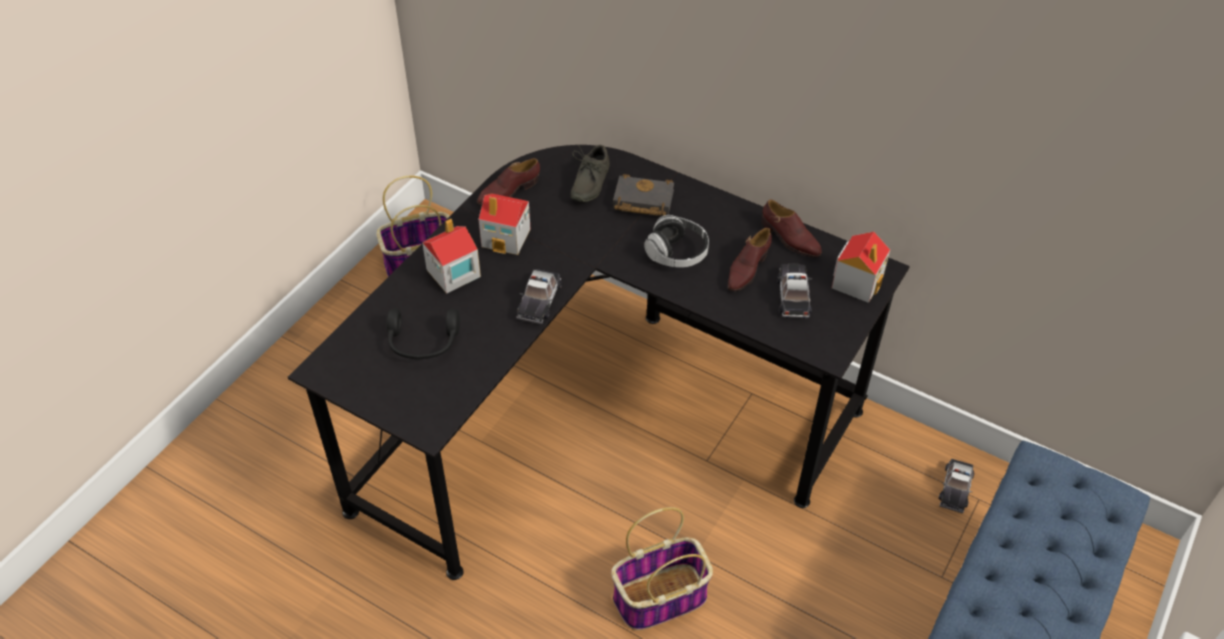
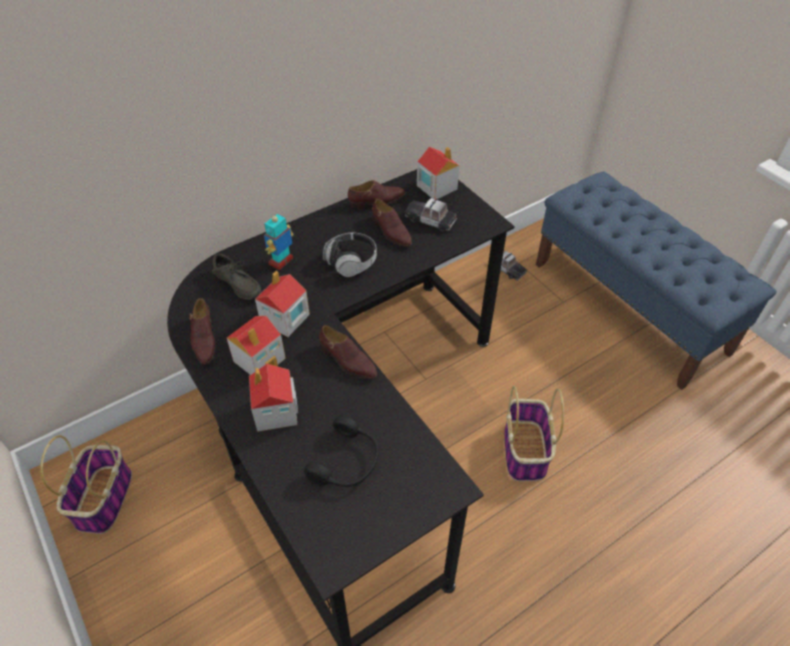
camera: 65 degrees left, 0 degrees up
(539, 300) = (347, 361): toy car -> brown shoe
(565, 234) = (284, 319): none -> toy house
(641, 201) = (281, 262): black book -> toy robot

